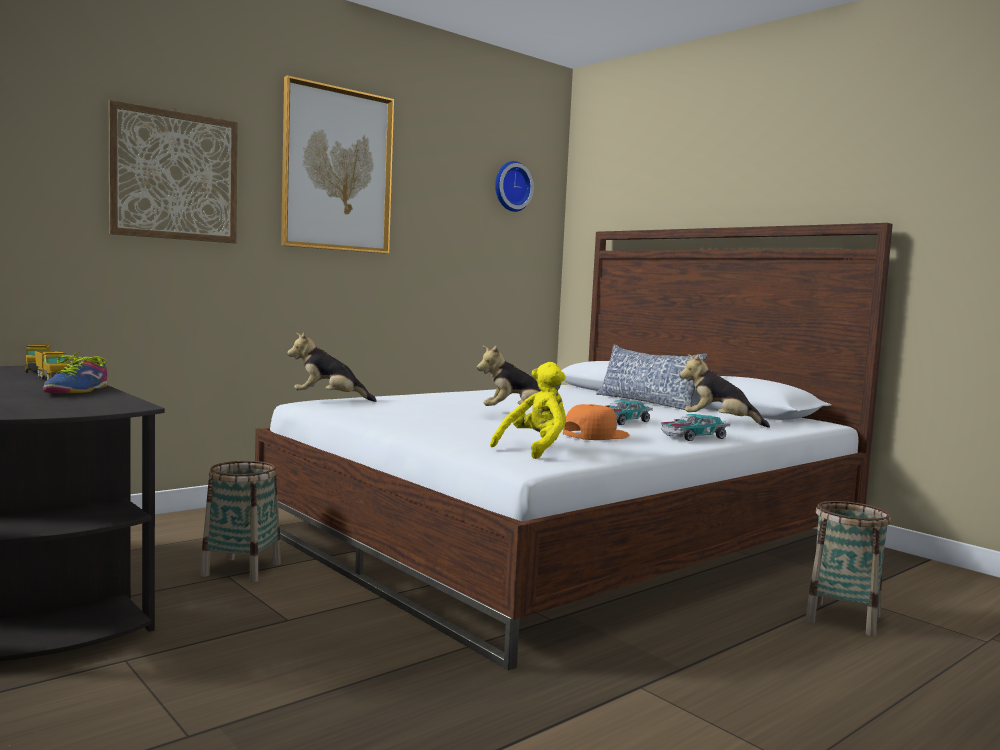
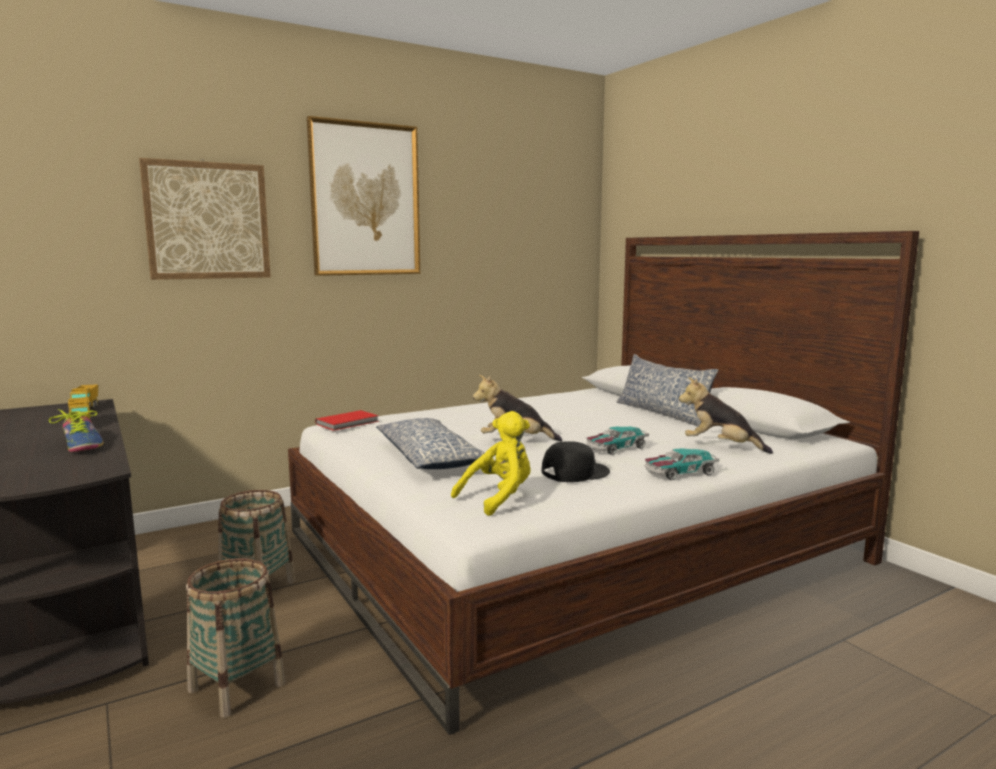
camera: 10 degrees right, 5 degrees up
(78, 391) = (82, 445): shoe -> shoe turned 45 degrees counterclockwise
(329, 399) = (348, 423): plush toy -> red book
(440, 424) = (429, 458): none -> pillow
(511, 186) = (543, 198): wall clock -> none
(594, 434) = (574, 472): orange cap -> black cap
(842, 618) = (830, 673): basket -> basket (237, 687)

